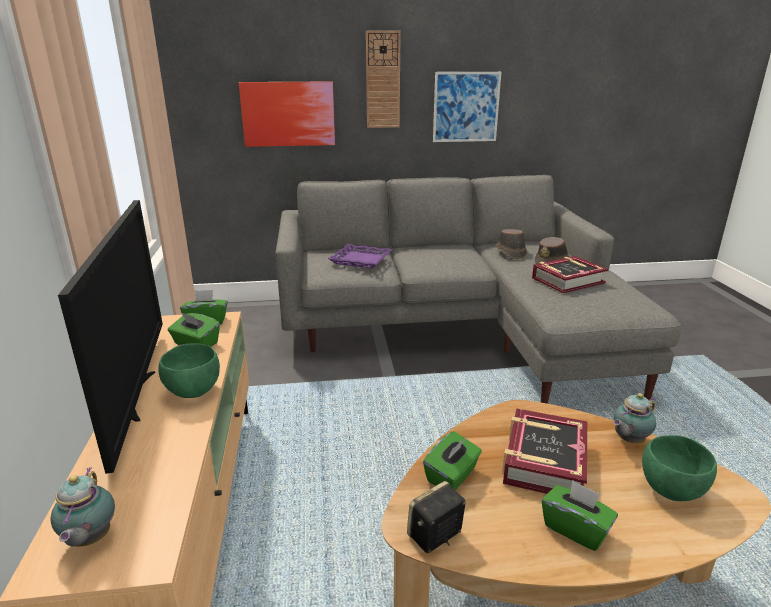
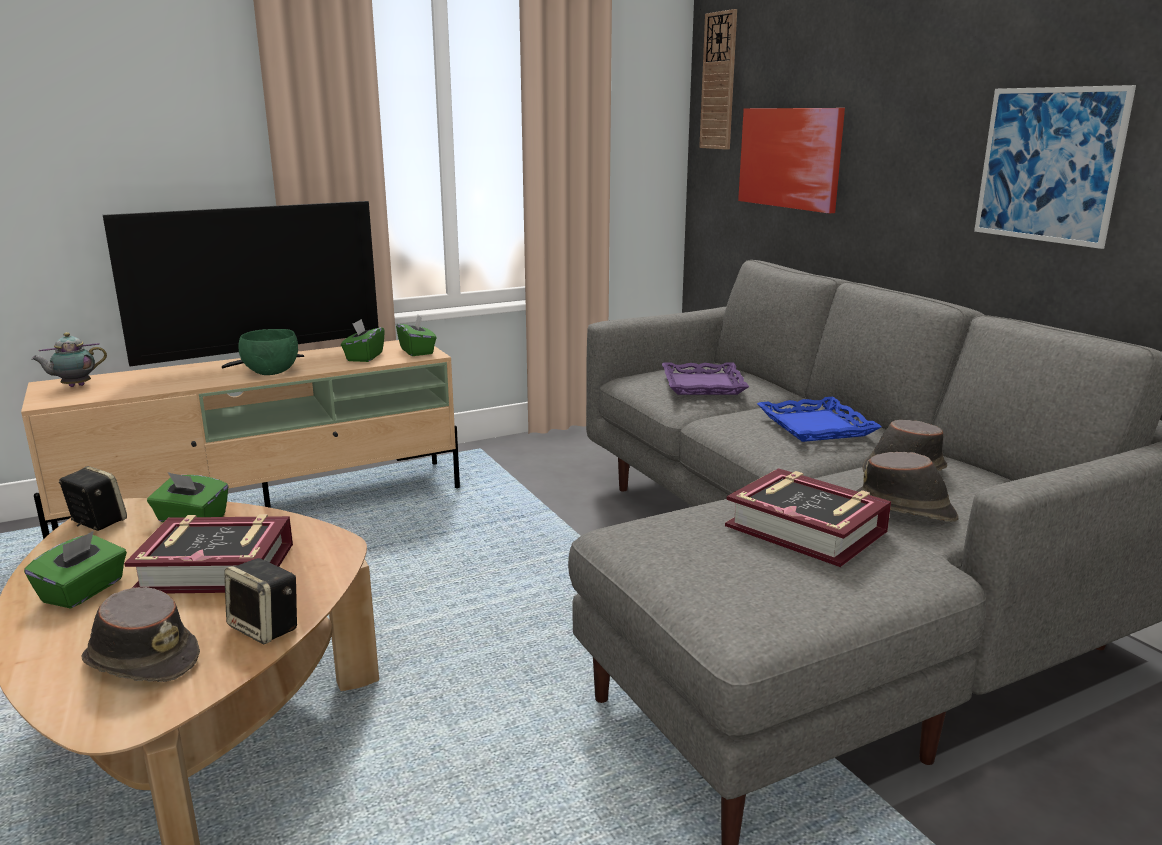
camera: 70 degrees right, 5 degrees down
(383, 80) = (911, 106): wall clock -> wall clock (719, 81)
(446, 253) = (816, 426): none -> blue tray
(628, 440) = (266, 628): teapot -> speaker
(670, 490) = (142, 659): green bowl -> brown hat

